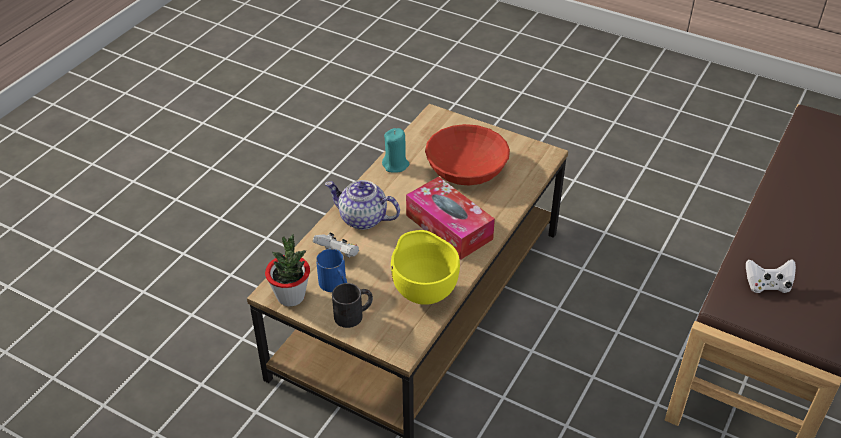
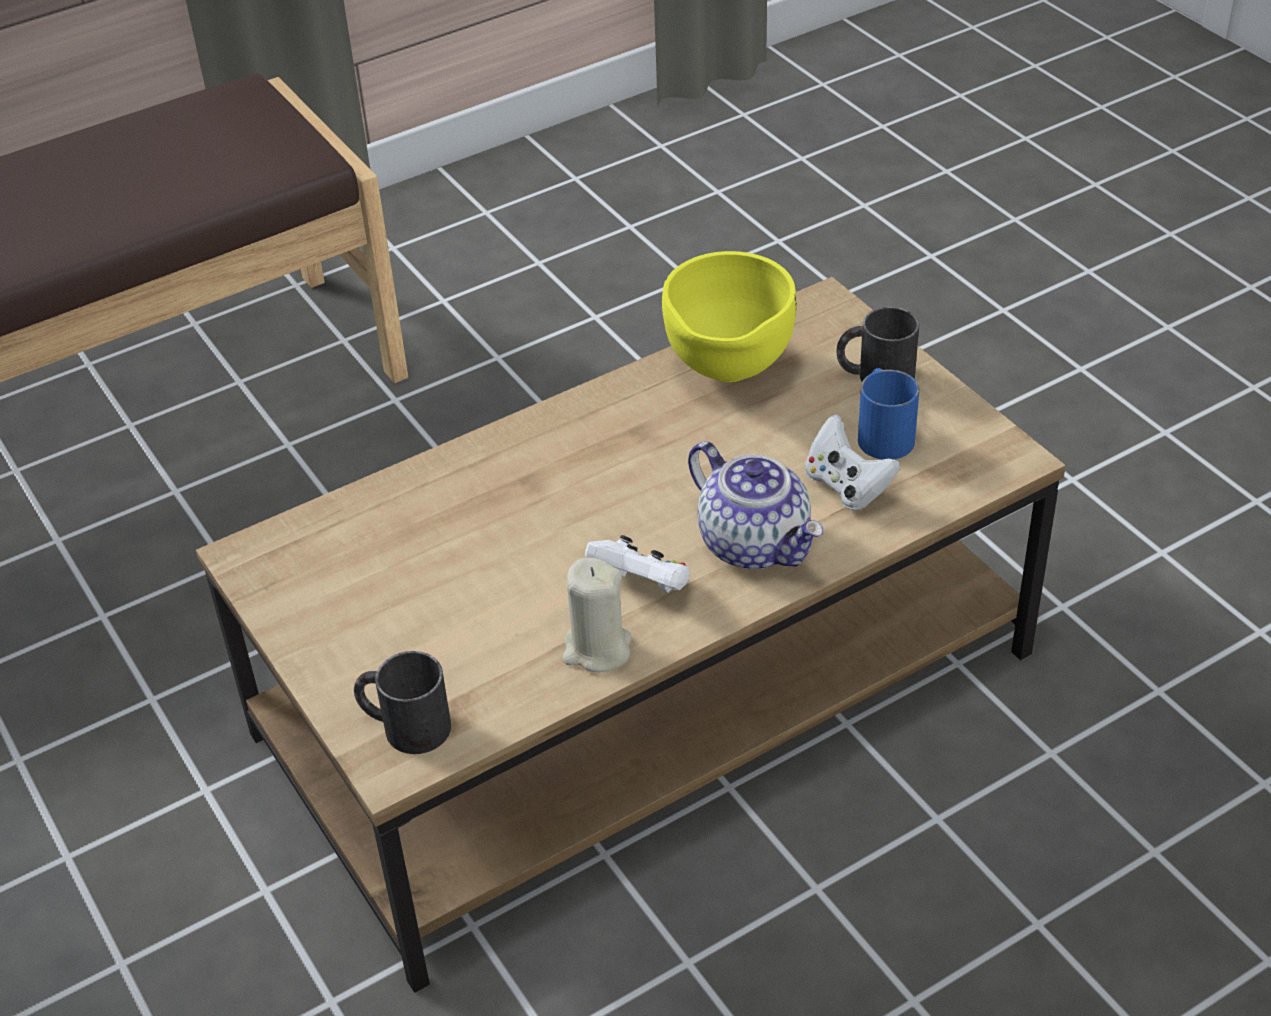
camera: 150 degrees left, 0 degrees up
(291, 296) = (977, 439): potted plant -> none
(396, 165) = (597, 649): turquoise candle -> beige candle
(440, 125) = (404, 726): none -> black mug
(449, 227) = (593, 468): tissue box -> none
(466, 168) = (448, 584): red bowl -> none
(767, 285) = (218, 162): white game controller -> white game controller (643, 585)

